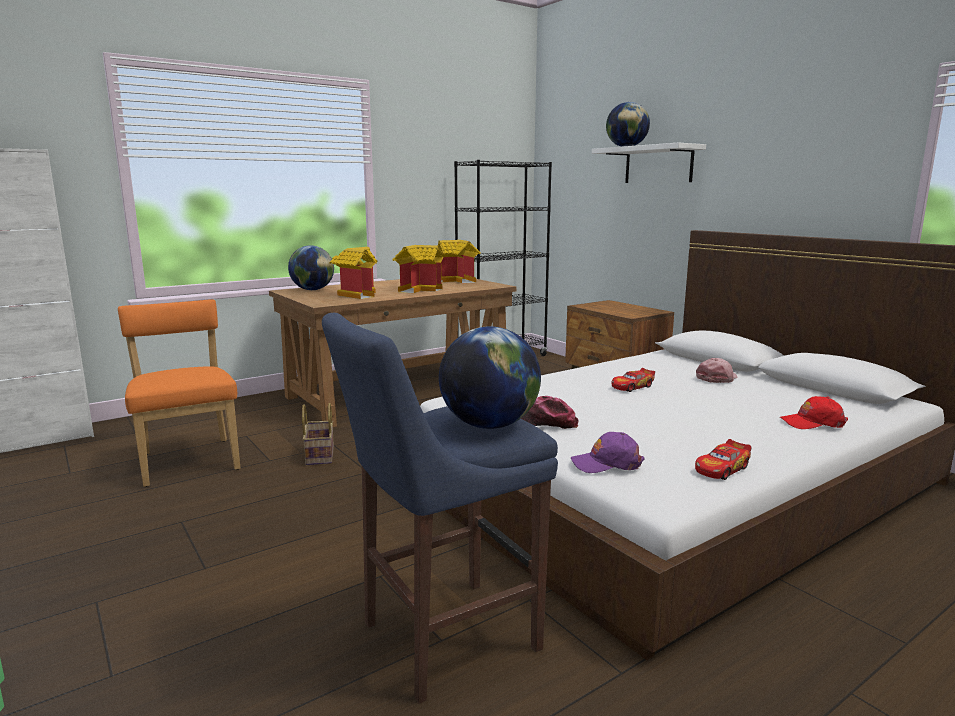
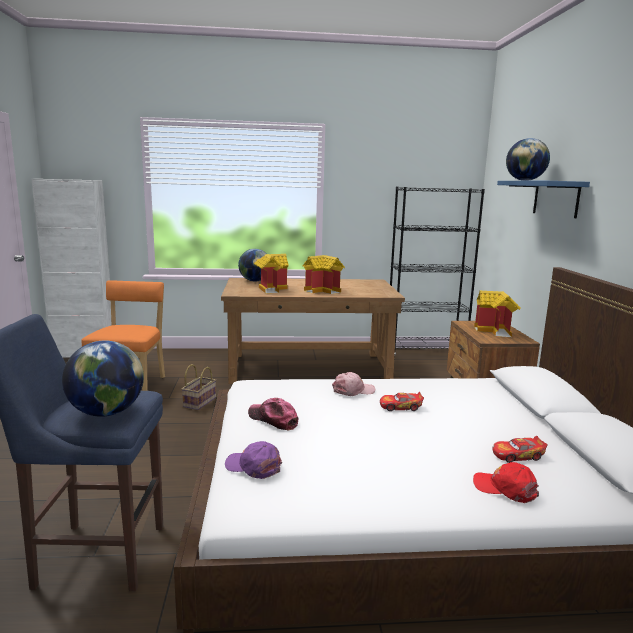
camera: 30 degrees right, 0 degrees up
(459, 280) = (373, 286): toy house -> toy house (496, 331)
(658, 165) = (556, 198): white shelf -> blue shelf
(717, 378) = (498, 418): pink cap -> pink cap (353, 390)
(721, 469) = (331, 502): toy car -> toy car (517, 455)

